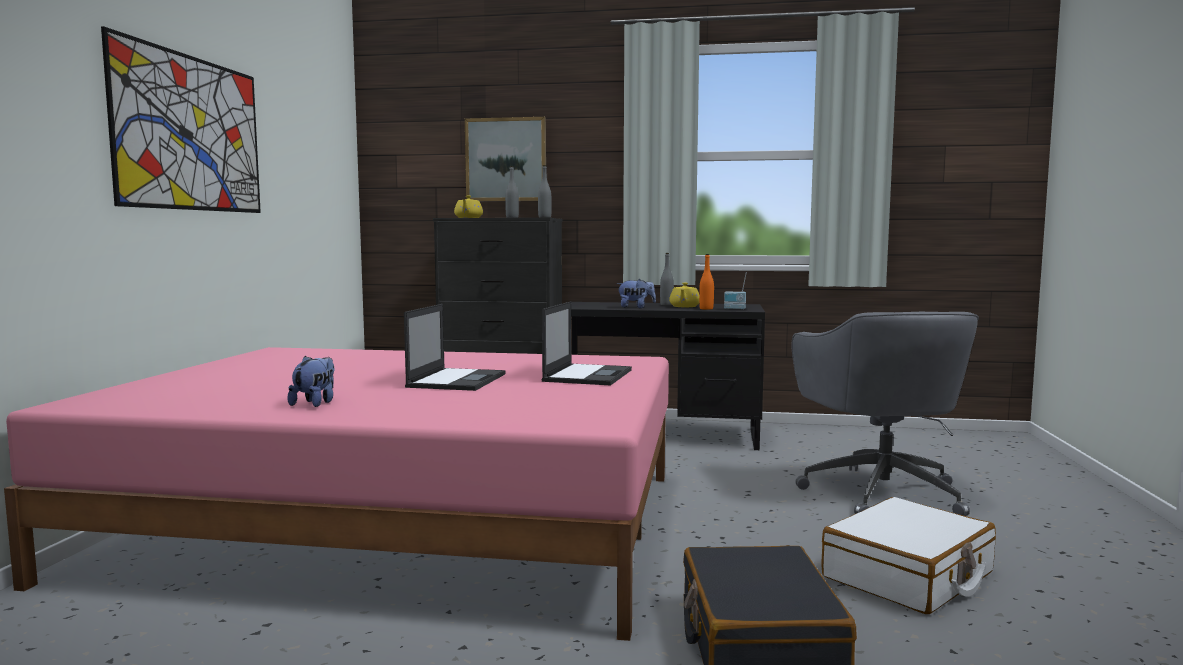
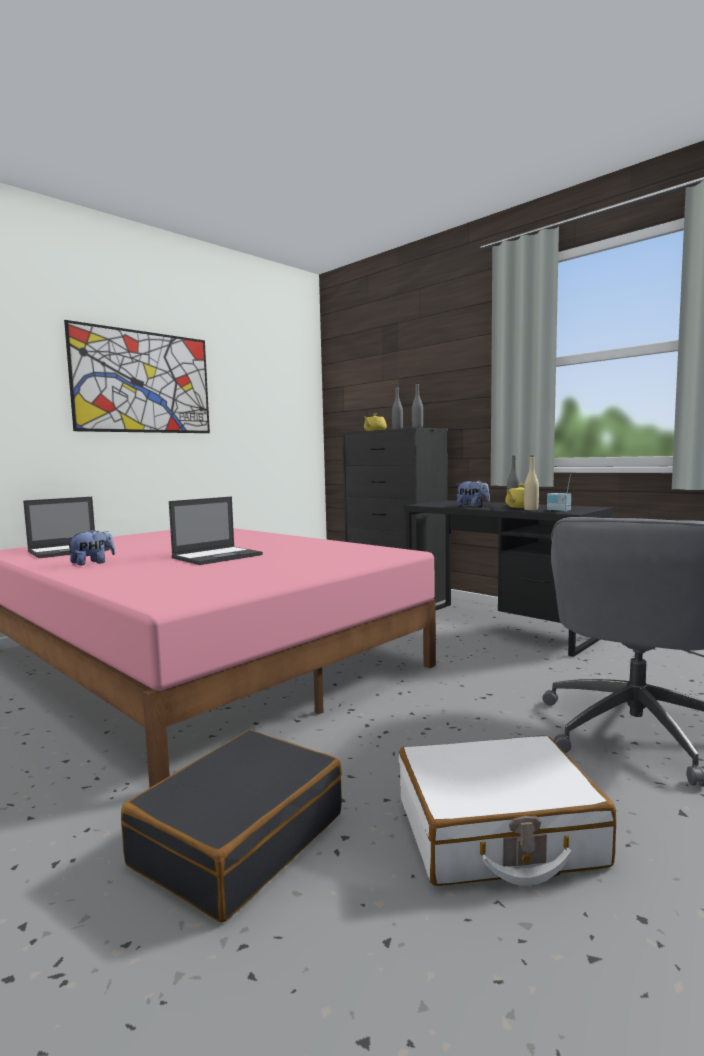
camera: 35 degrees right, 0 degrees up
(506, 160) = (410, 382): picture -> none
(588, 375) = (311, 561): laptop -> laptop (69, 551)
(706, 309) = (531, 509): orange bottle -> beige bottle

